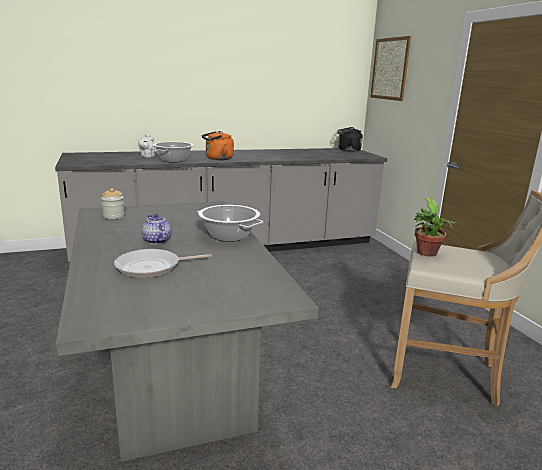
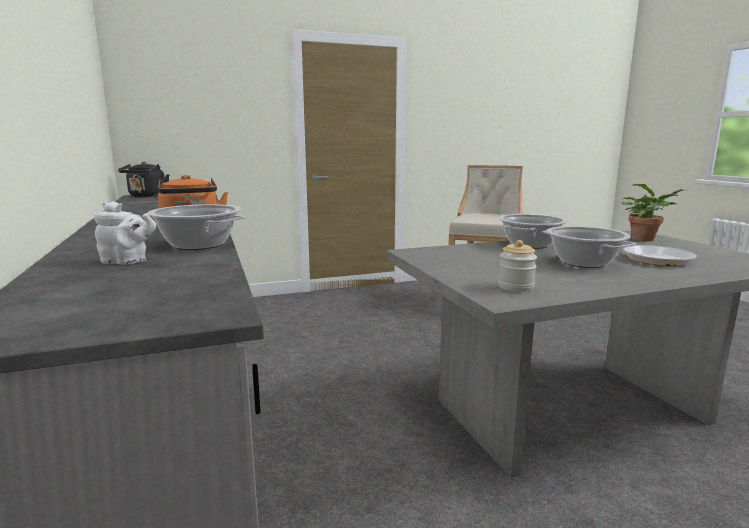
camera: 90 degrees left, 5 degrees down
(156, 241) = (584, 262): teapot -> cooking pot
(390, 68) = (163, 79): picture -> none
(427, 254) = (483, 221): potted plant -> potted plant (645, 239)

